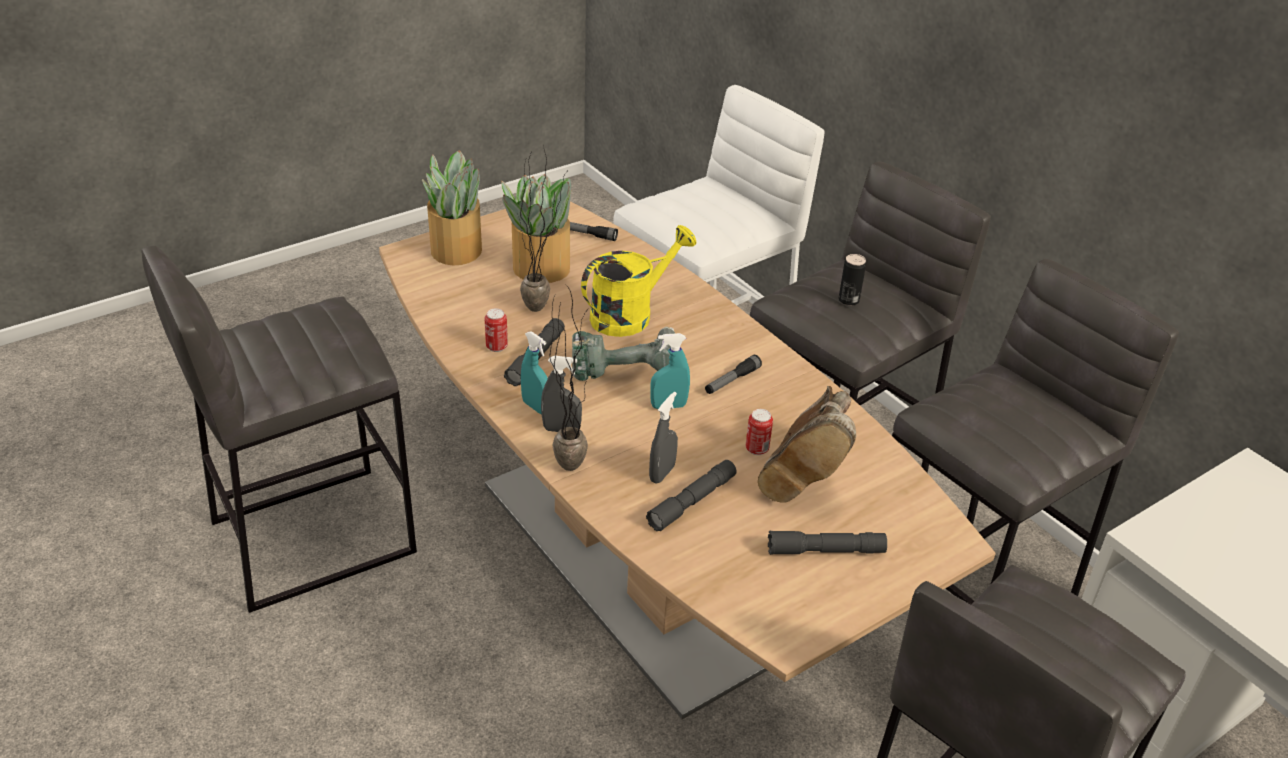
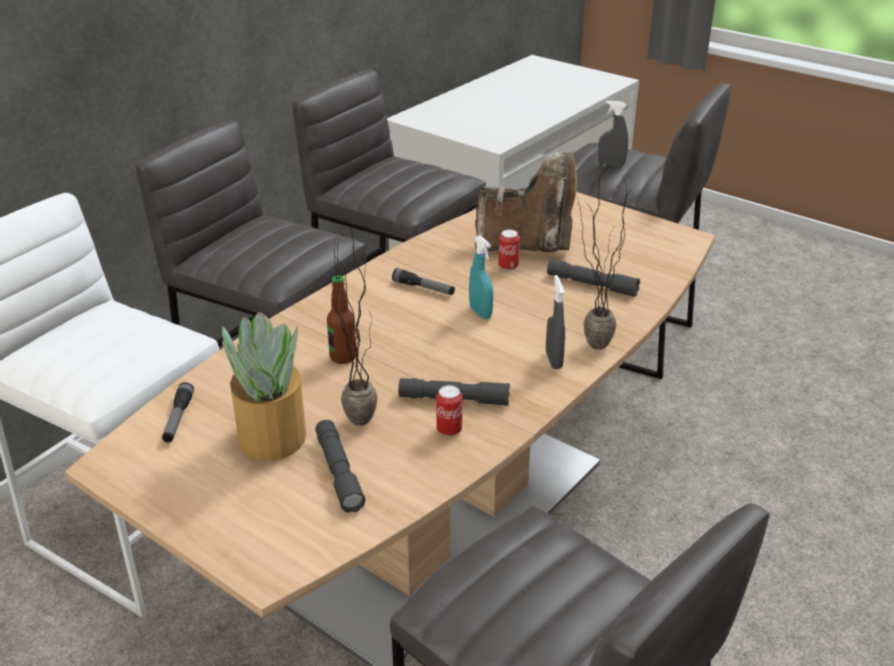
camera: 105 degrees left, 5 degrees down
(457, 249) = (246, 522): potted plant -> none
(536, 407) = (531, 381): turquoise spray bottle -> none
(625, 368) = (438, 344): power drill -> none
(630, 314) = (343, 357): yellow watering can -> bottle
(662, 473) = (570, 302): grey spray bottle -> grey spray bottle (611, 164)
(825, 550) = (596, 231): grey flashlight -> grey flashlight (339, 472)
(848, 300) = (276, 241): can -> none

